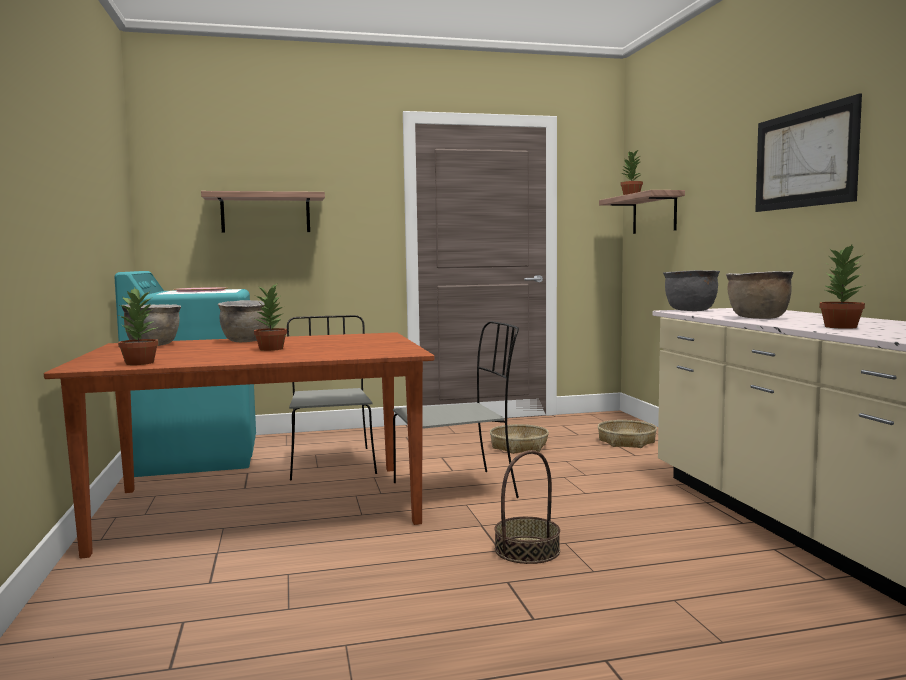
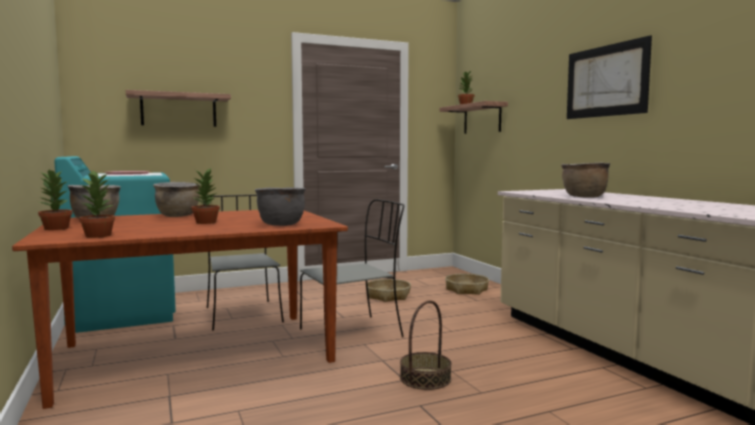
camera: 10 degrees left, 0 degrees up
(690, 310) = (526, 191): grey cooking pot -> grey cooking pot (281, 224)
(840, 327) = (652, 203): potted plant -> potted plant (55, 228)

